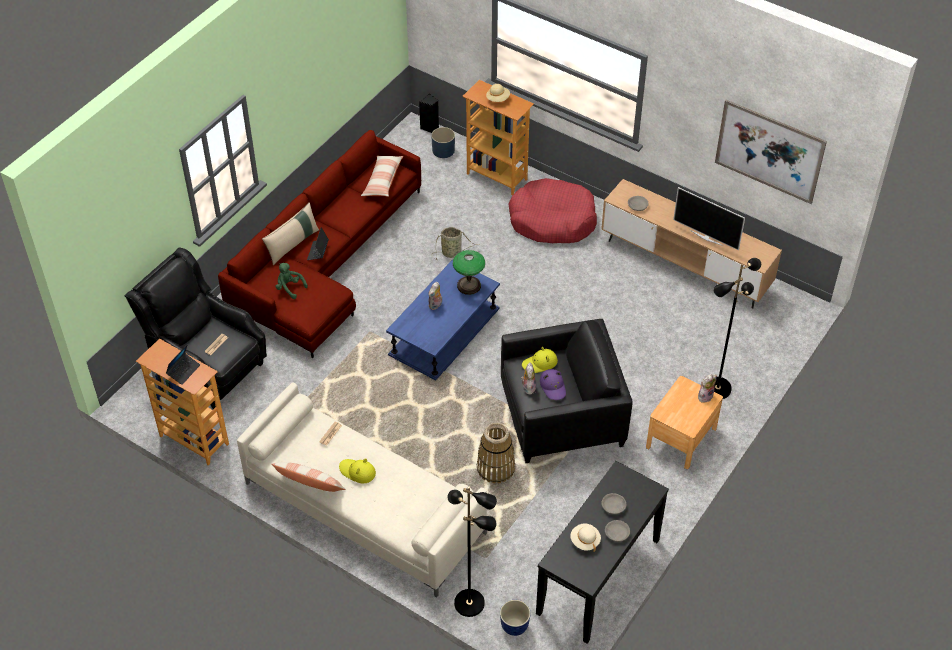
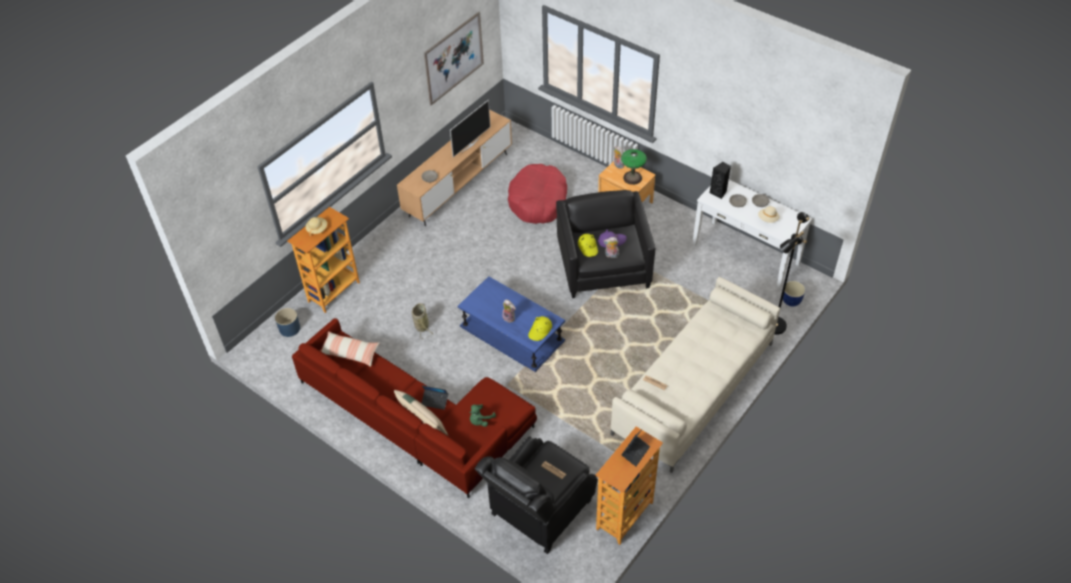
camera: 85 degrees left, 0 degrees up
(183, 371) = (635, 452): laptop -> laptop turned 90 degrees clockwise
(310, 484) = (707, 396): pillow -> none
(357, 472) = (694, 364): yellow hat -> yellow hat (540, 330)
(430, 127) = (255, 338): black speaker -> black speaker (719, 192)
(469, 286) = (489, 295): table lamp -> table lamp (632, 178)
(495, 468) = (653, 306): basket -> none
(552, 220) = (395, 258): red dog bed -> red dog bed (538, 201)
(599, 576) = (745, 254): black console table -> white console table
(717, 388) = (580, 180): black floor lamp -> none

